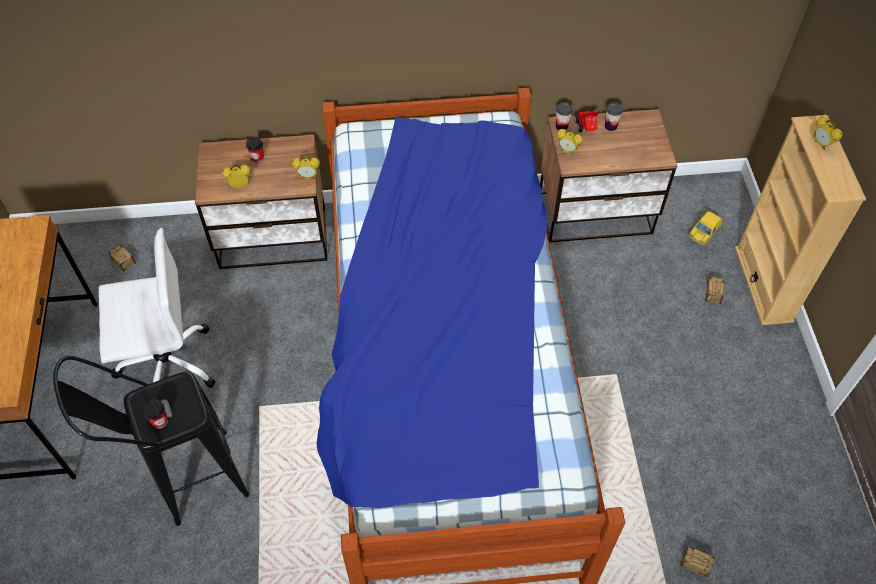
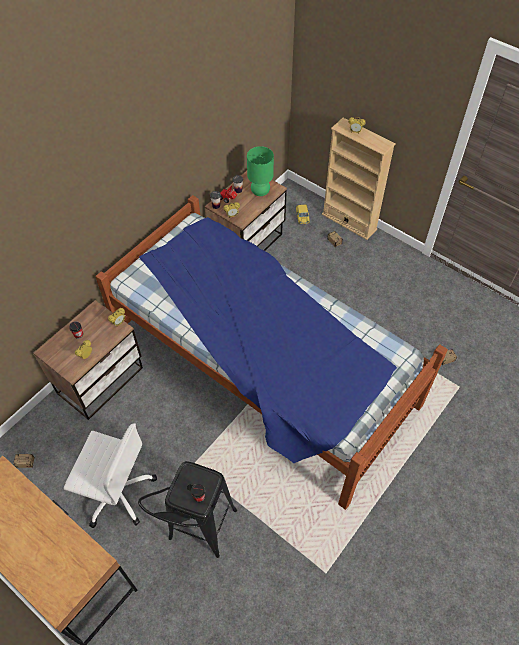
camera: 45 degrees left, 0 degrees up
(165, 365) = (117, 491): white office chair -> white office chair turned 75 degrees clockwise
(636, 147) = (260, 192): none -> green table lamp

